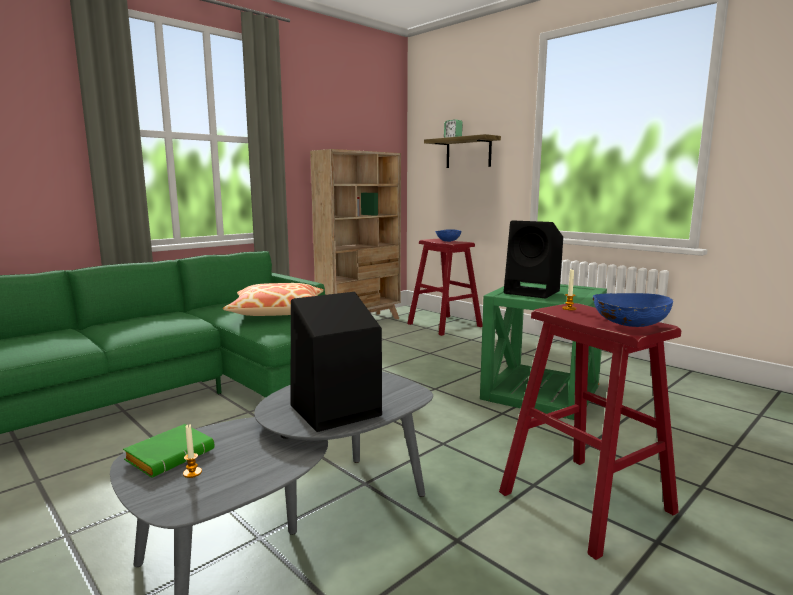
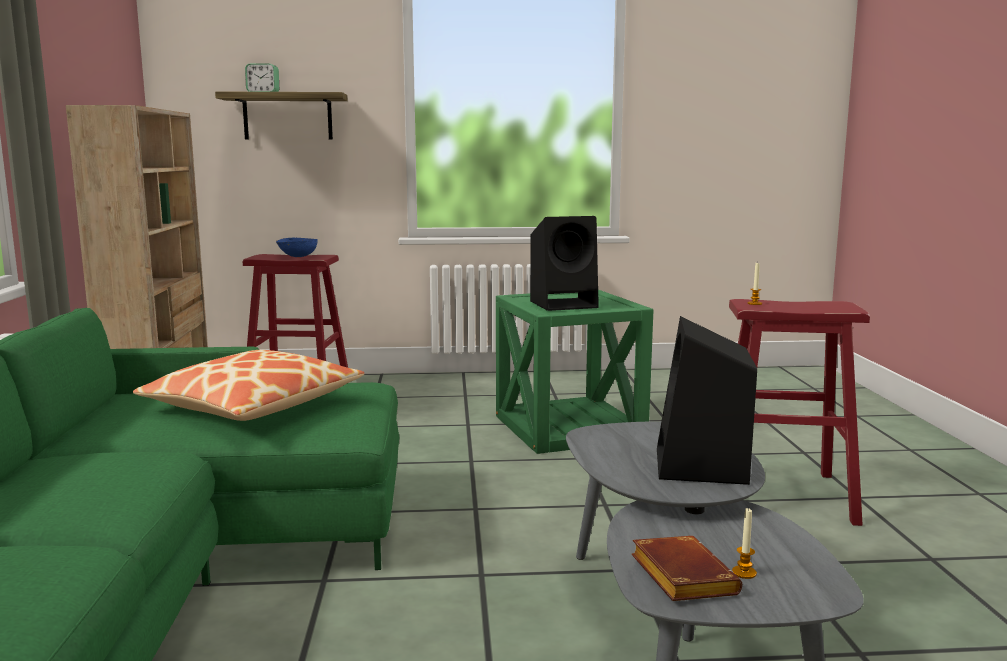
camera: 50 degrees left, 0 degrees up
(171, 455) = (679, 576): green book -> brown book
(629, 325) = (834, 306): blue bowl -> none

